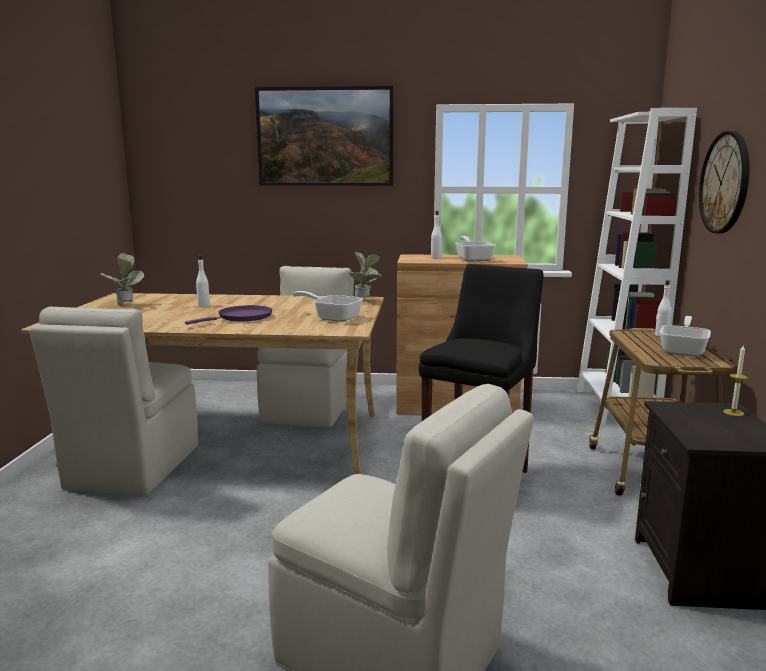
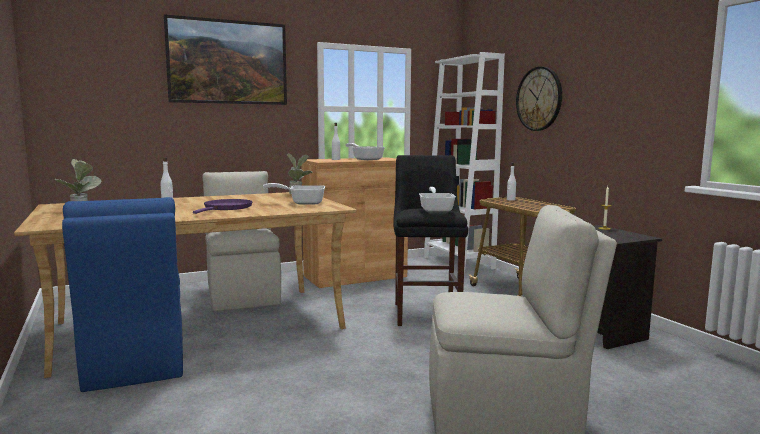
camera: 30 degrees left, 5 degrees down
(131, 468) = (134, 363): beige chair -> blue chair
(684, 350) = (537, 204): frying pan -> frying pan (436, 210)

